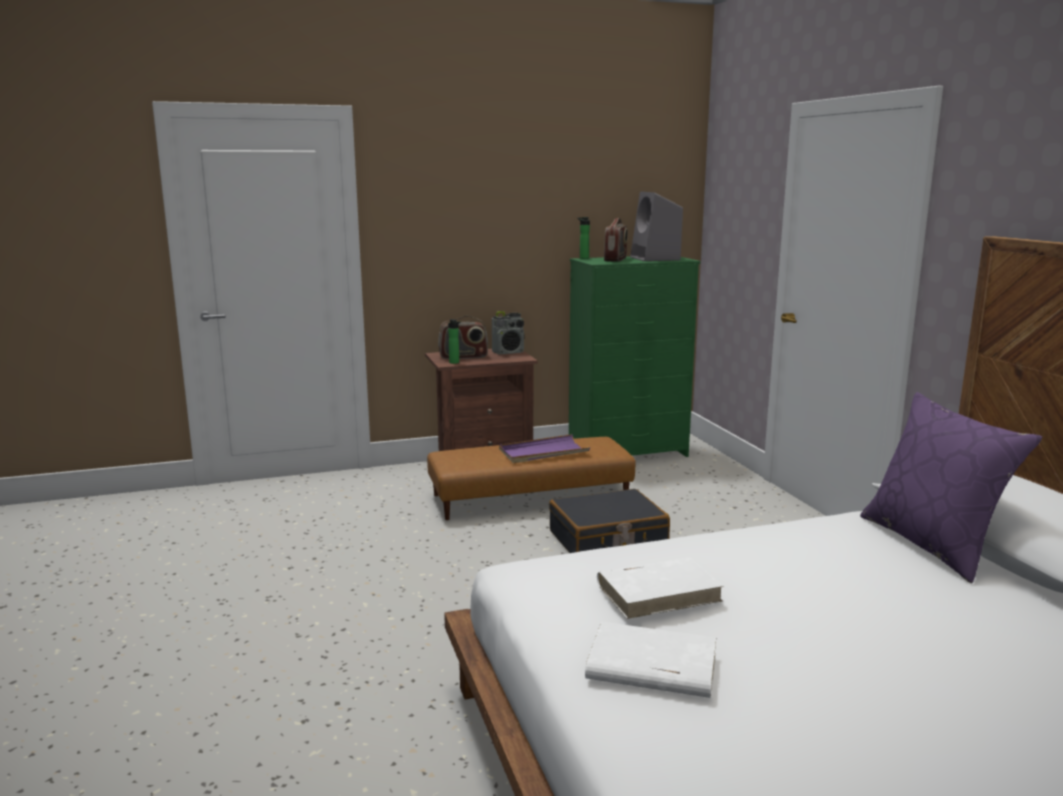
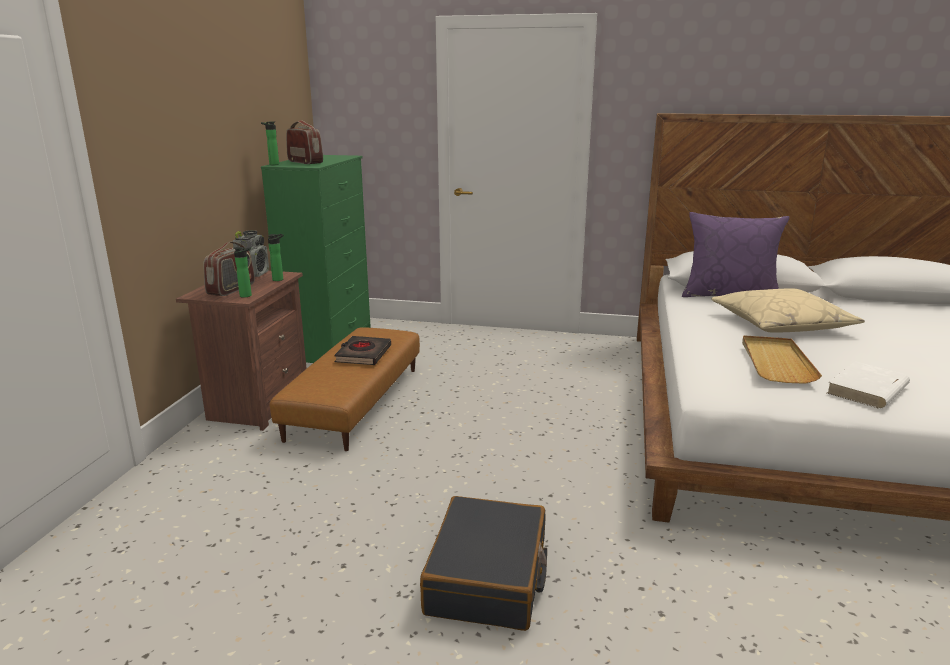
camera: 60 degrees left, 5 degrees up
(507, 360) = (279, 279): none -> bottle
(543, 452) = (363, 355): purple tray -> black book
(607, 540) = (474, 398): black suitcase -> black suitcase (488, 578)
(656, 259) = (327, 158): grey speaker -> none
(659, 592) = (776, 362): white book -> beige tray
(853, 589) = (781, 324): none -> beige pillow

